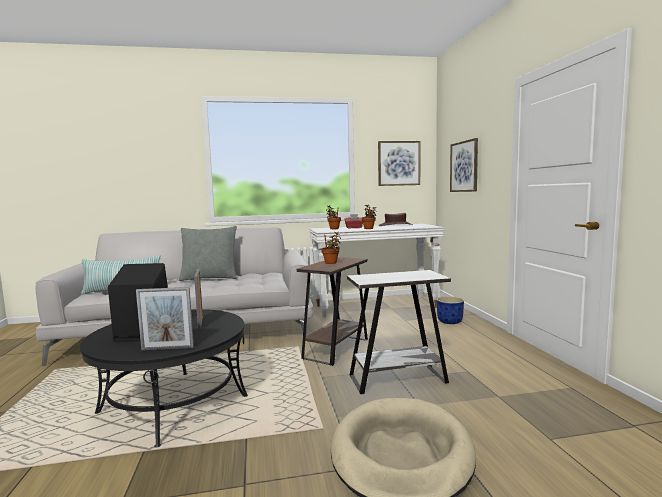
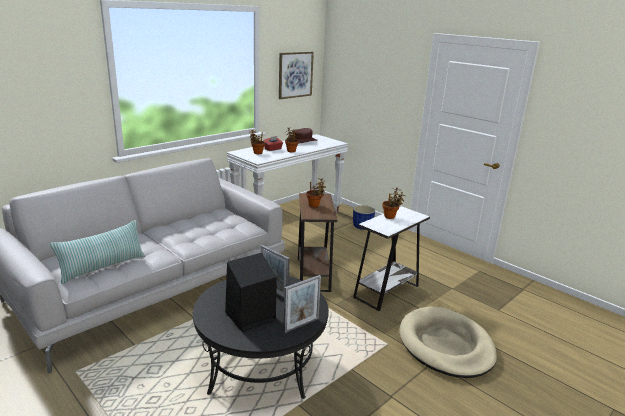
camera: 35 degrees left, 15 degrees up
(210, 278) = (166, 229): grey pillow -> none
(397, 274) = (391, 216): none -> potted plant
(464, 166) = (365, 88): picture -> none

